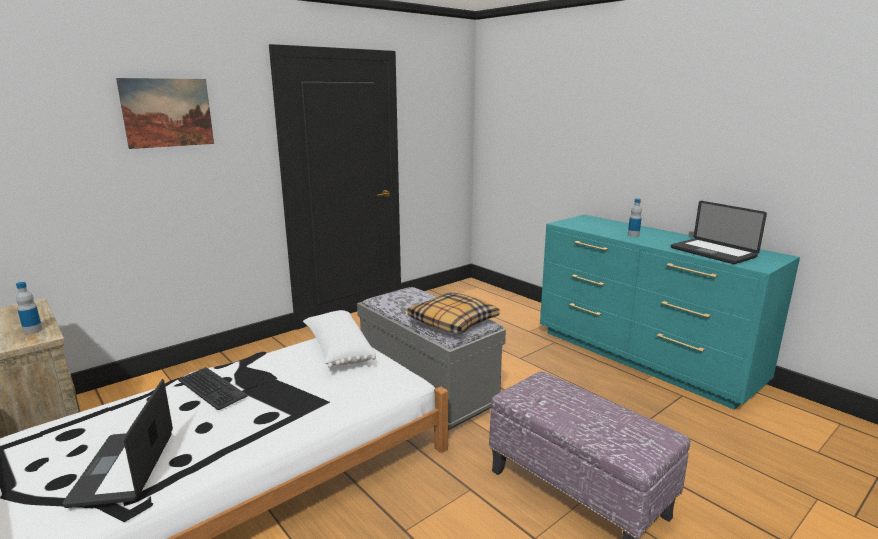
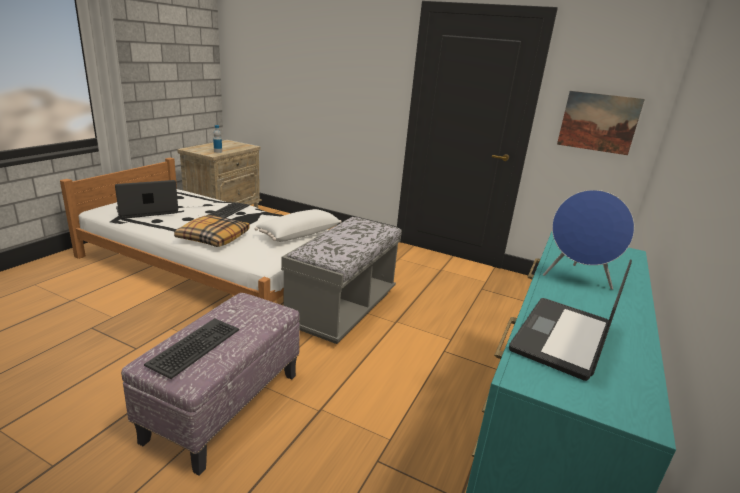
camera: 65 degrees right, 5 degrees up
(167, 113) = (342, 50): picture -> picture (598, 122)
(452, 322) = (329, 248): pillow -> pillow (213, 238)
(615, 426) = (195, 347): none -> keyboard
(633, 235) = (576, 279): bottle -> blue speaker

